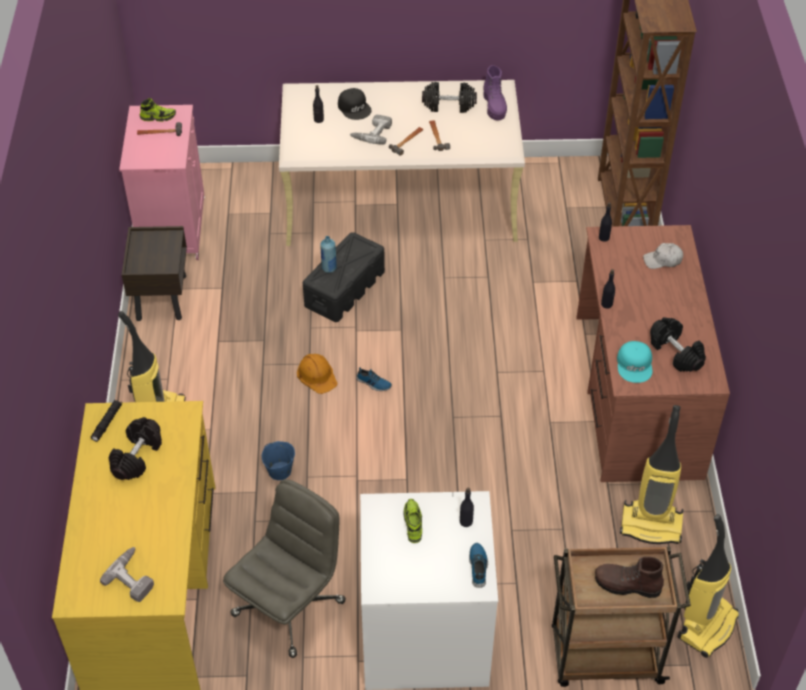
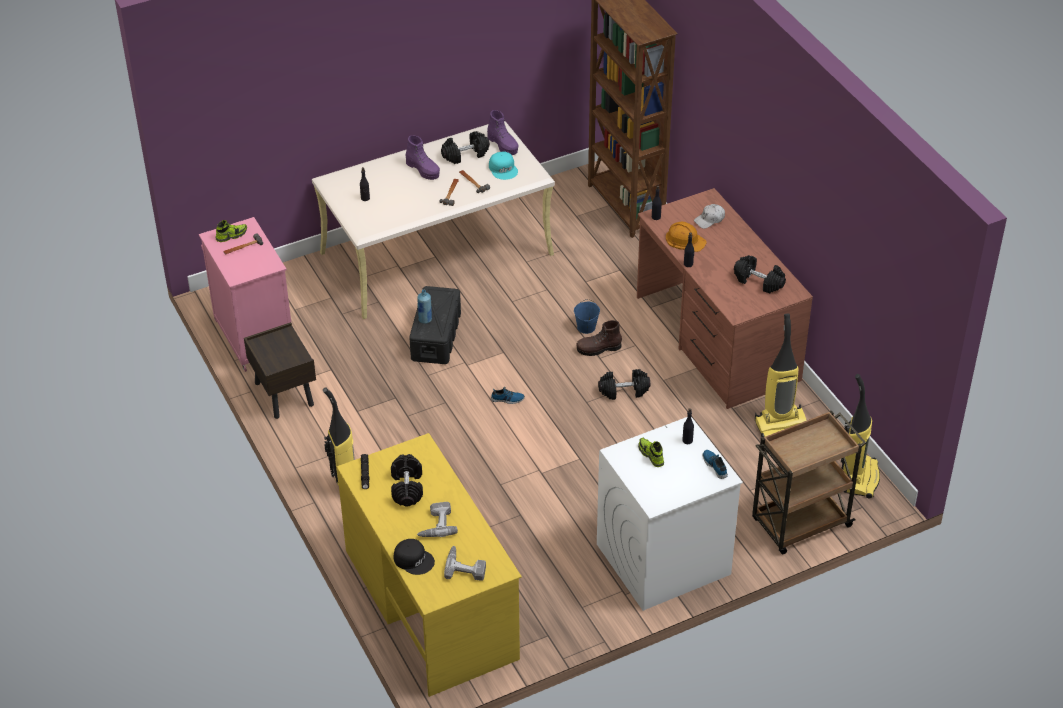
camera: 25 degrees left, 5 degrees down
(279, 471) = (476, 488): blue bucket -> blue bucket (586, 327)
(289, 606) = (548, 578): grey office chair -> none
(317, 375) = (457, 408): orange hard hat -> orange hard hat (685, 240)
(355, 107) = (388, 179): black cap -> black cap (414, 559)
(372, 133) = (417, 195): power drill -> power drill (435, 524)
(396, 108) = (423, 170): none -> purple boot
(499, 419) = (623, 391): none -> black dumbbell
(627, 585) = (816, 446): brown boot -> brown boot (598, 349)
(635, 365) = (735, 299): turquoise cap -> turquoise cap (503, 169)

